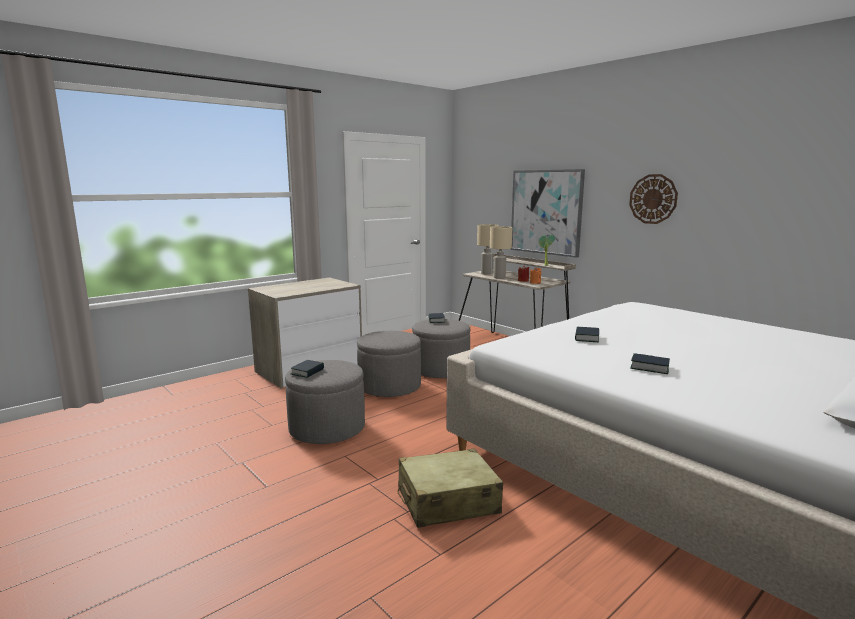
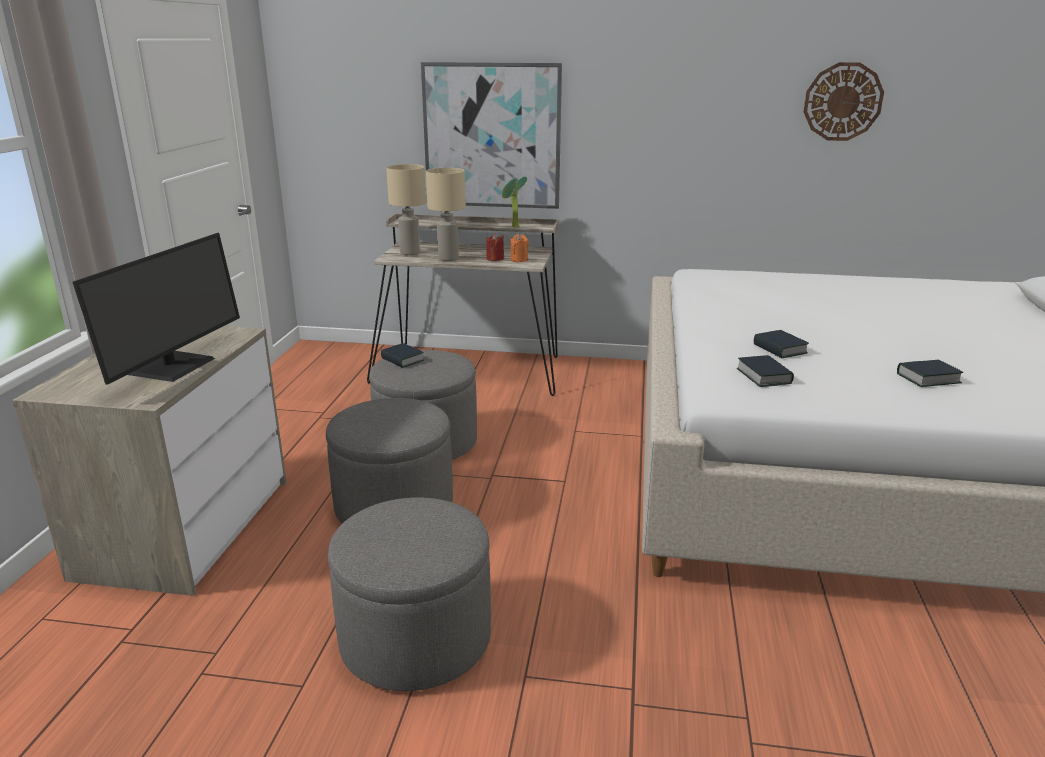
camera: 40 degrees left, 10 degrees up
(305, 289) = (171, 366): none -> monitor
(307, 372) = (389, 553): book -> book (764, 376)
(447, 501) = (763, 669): beige suitcase -> none
(653, 199) = (678, 112): wall clock -> wall clock (842, 102)

